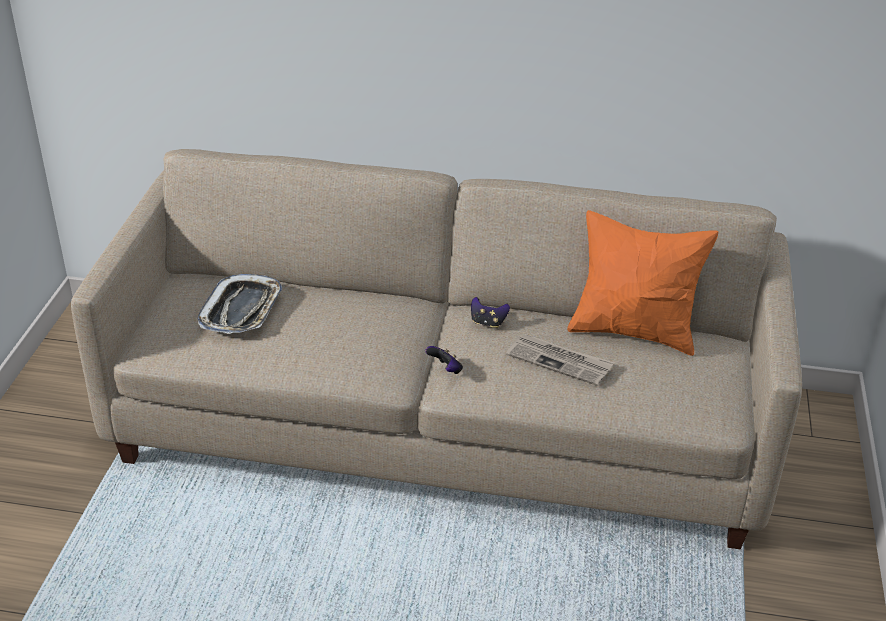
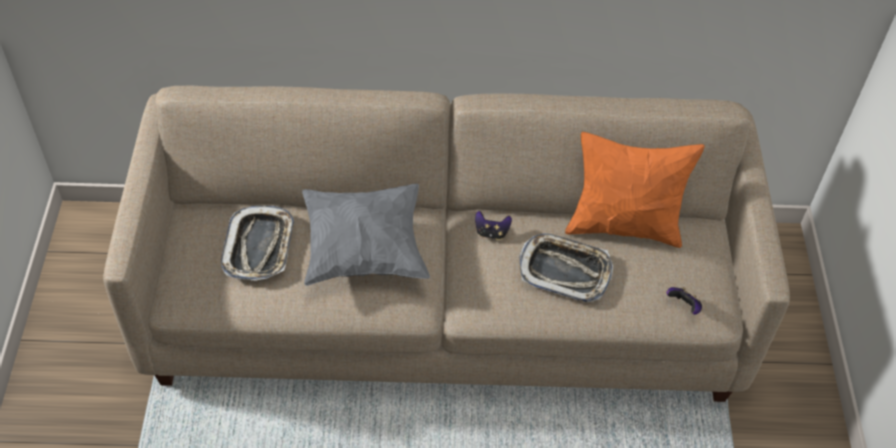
camera: 10 degrees left, 15 degrees up
(349, 322) = (364, 250): none -> grey pillow
(445, 370) = (463, 292): game controller -> game controller (683, 306)
(560, 361) = (565, 271): newspaper -> tray

